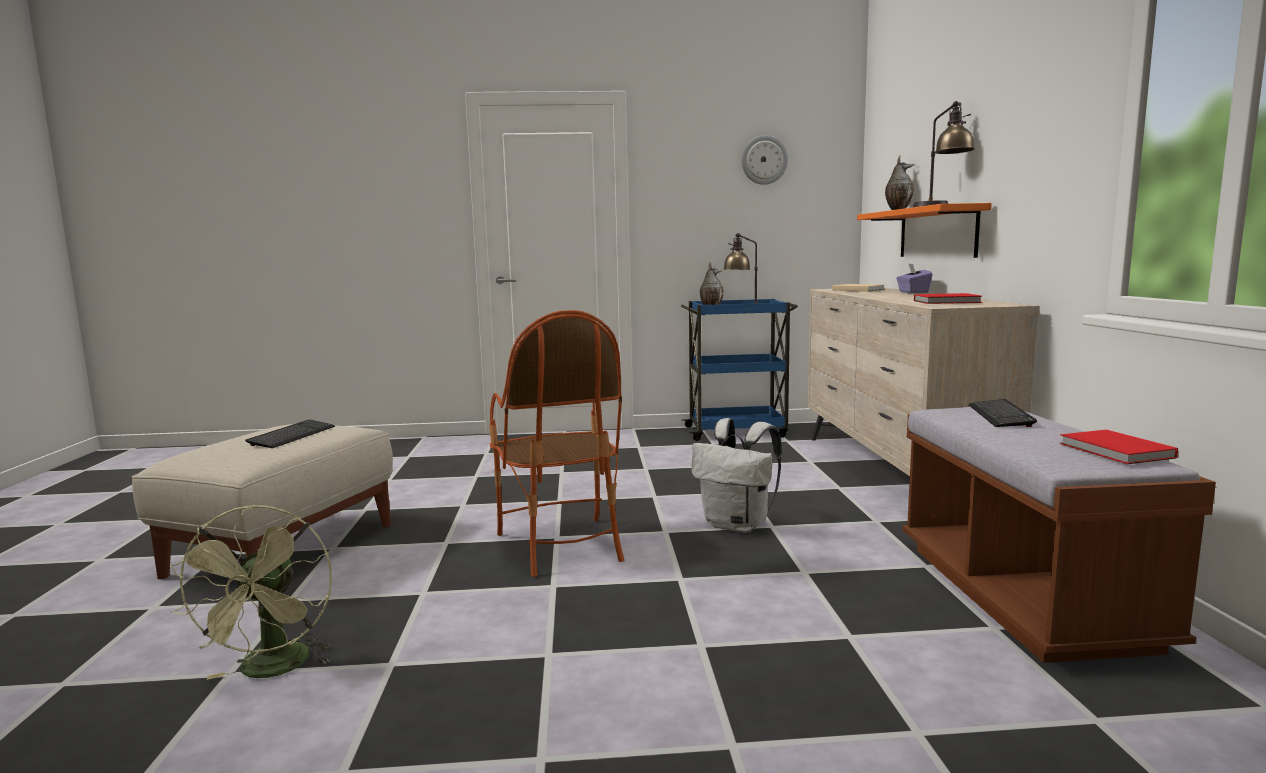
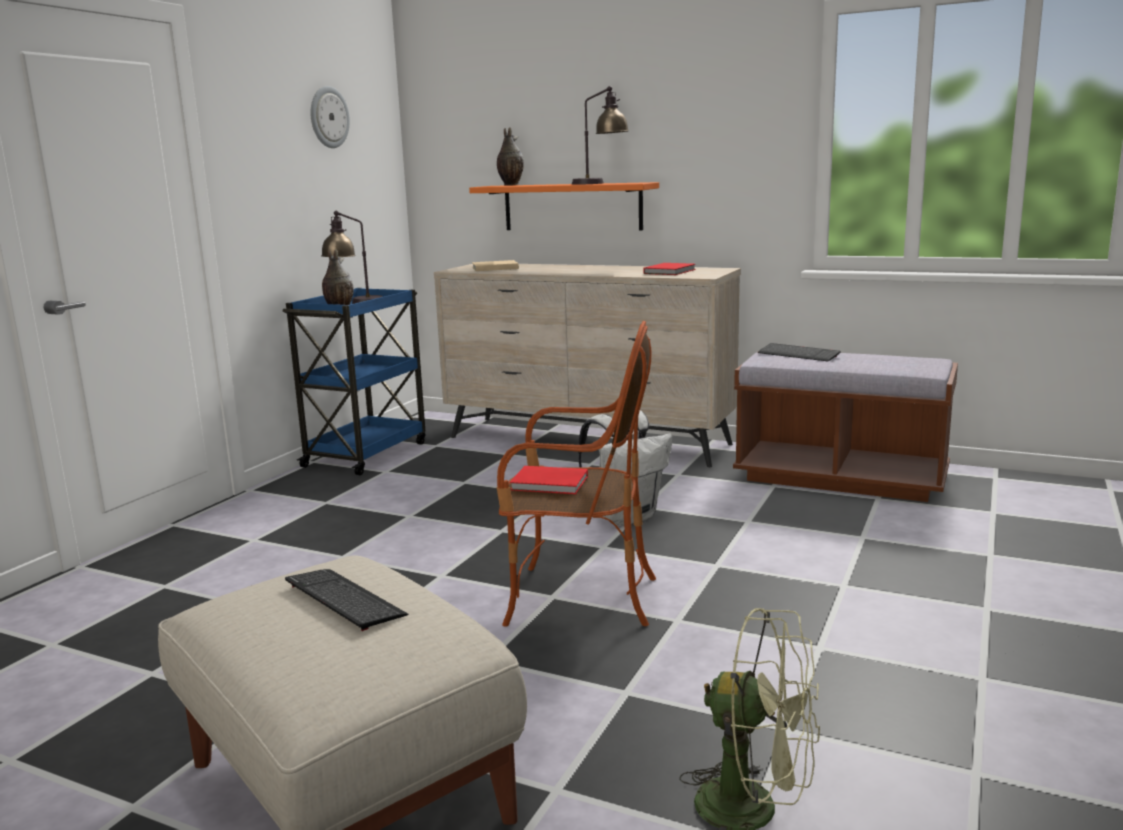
camera: 60 degrees left, 5 degrees up
(913, 292) = (562, 265): purple tissue box -> none
(1117, 451) = (911, 358): red book -> red book (551, 484)

